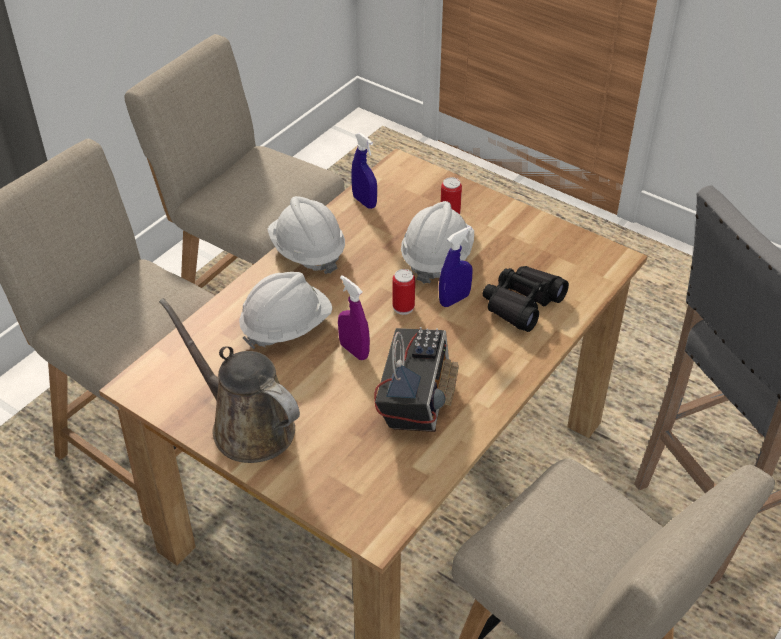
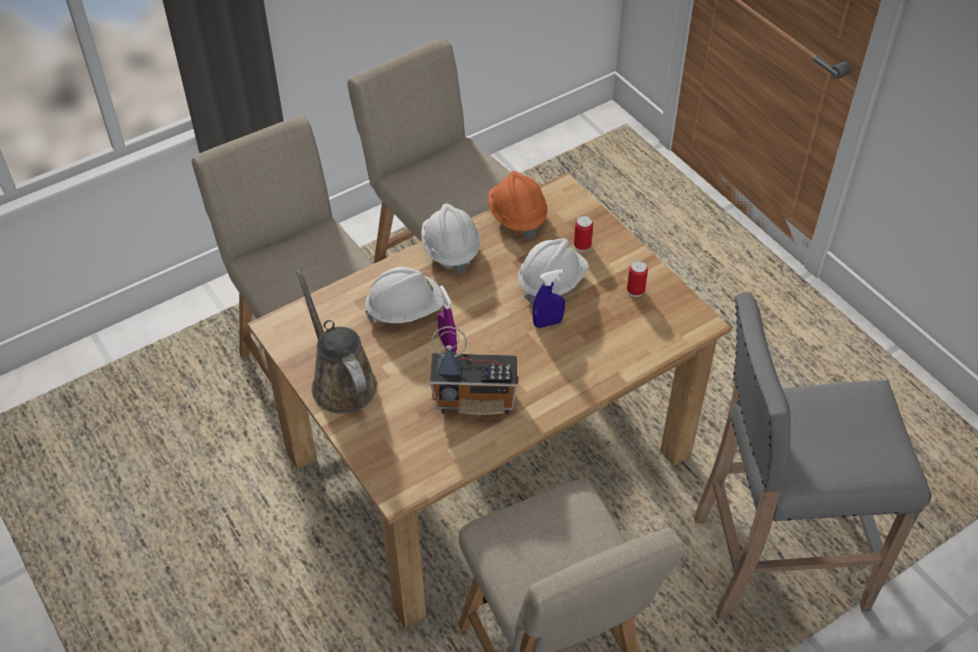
camera: 20 degrees right, 5 degrees up
(364, 202) = (517, 216): blue spray bottle -> orange hard hat
(403, 307) = (503, 318): can -> can (635, 290)
(416, 401) = (475, 399): radio -> radio turned 60 degrees clockwise
(522, 303) = (601, 341): black binoculars -> none

